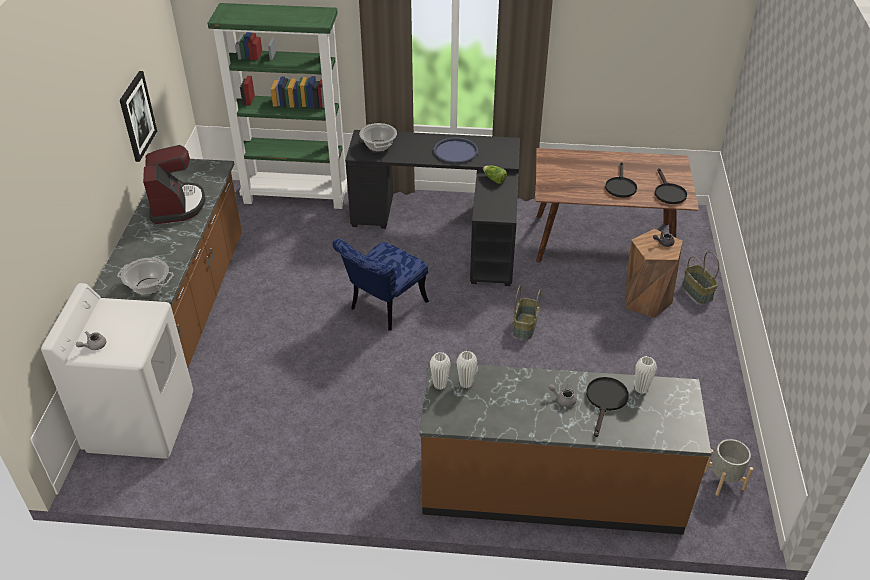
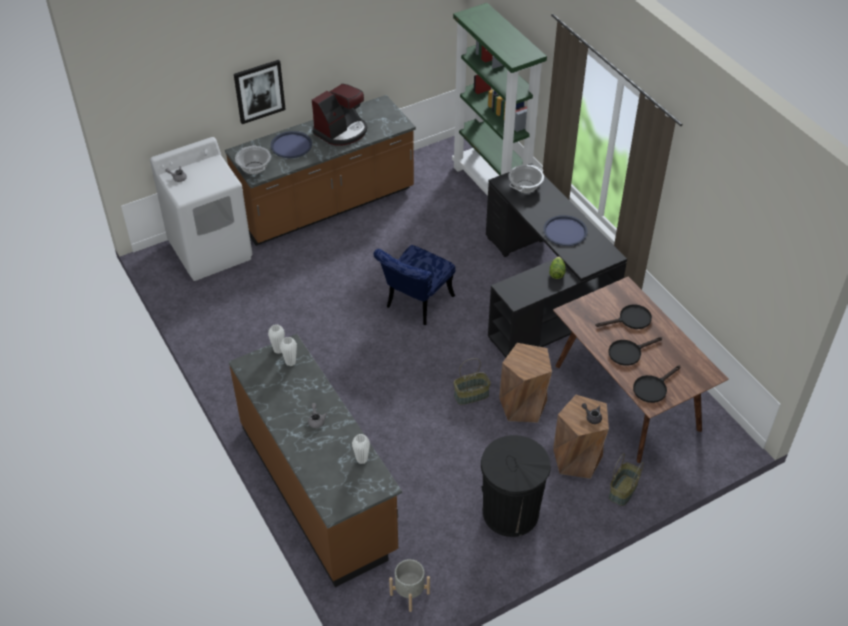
camera: 55 degrees right, 5 degrees up
(137, 116) = (361, 53): picture -> picture (259, 91)
(150, 246) = (291, 145): none -> blue tray
(383, 308) = (415, 304): blue chair -> blue chair turned 60 degrees counterclockwise
(563, 301) = (523, 405): none -> brown stool
(605, 401) = (333, 444): black frying pan -> black frying pan (630, 320)
(675, 367) = (510, 512): none -> black trash can

